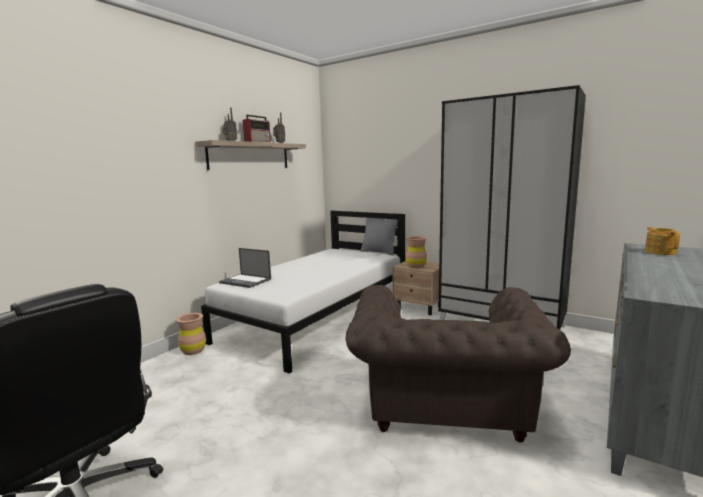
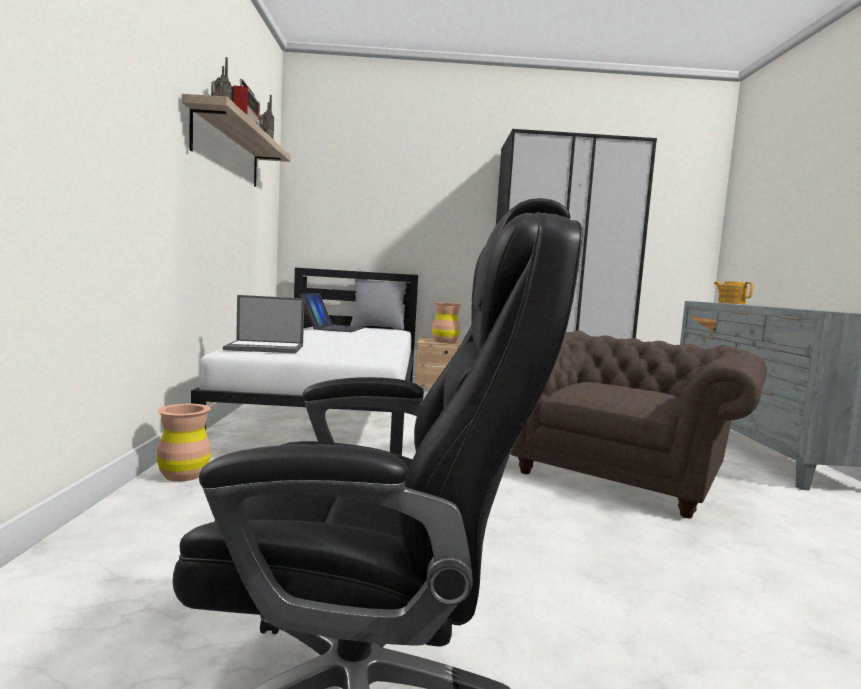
camera: 35 degrees left, 5 degrees down
(341, 254) = (333, 328): none -> laptop
(445, 406) = (620, 473): brown armchair -> brown armchair turned 120 degrees counterclockwise

